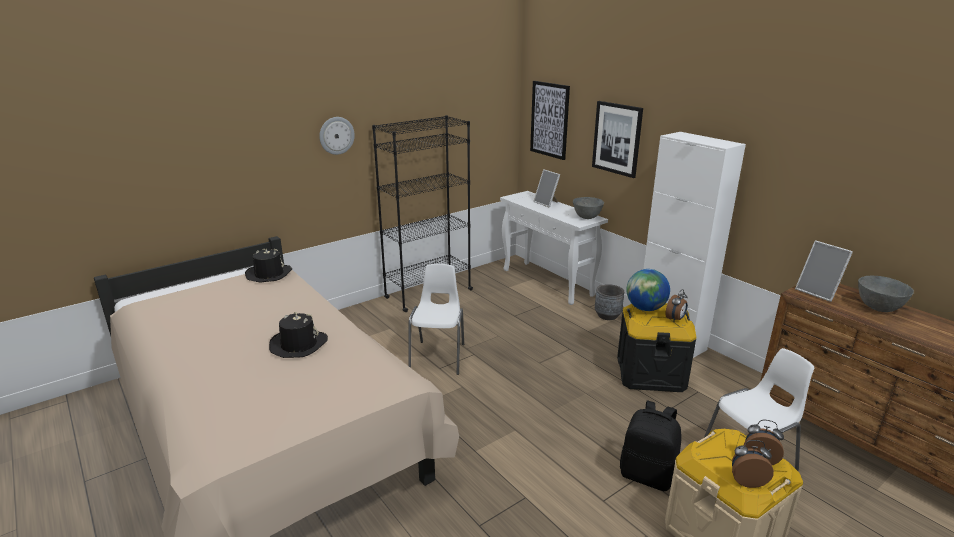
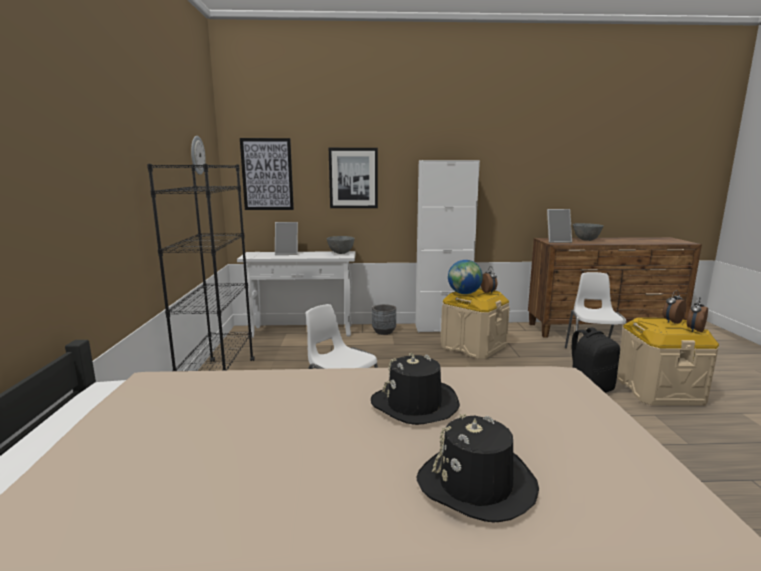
camera: 55 degrees left, 10 degrees down
(269, 274) = (150, 385): black hat -> black hat (476, 484)
(336, 135) = (113, 174): wall clock -> wall clock (197, 155)
(650, 373) = (473, 346): black storage box -> beige storage box

